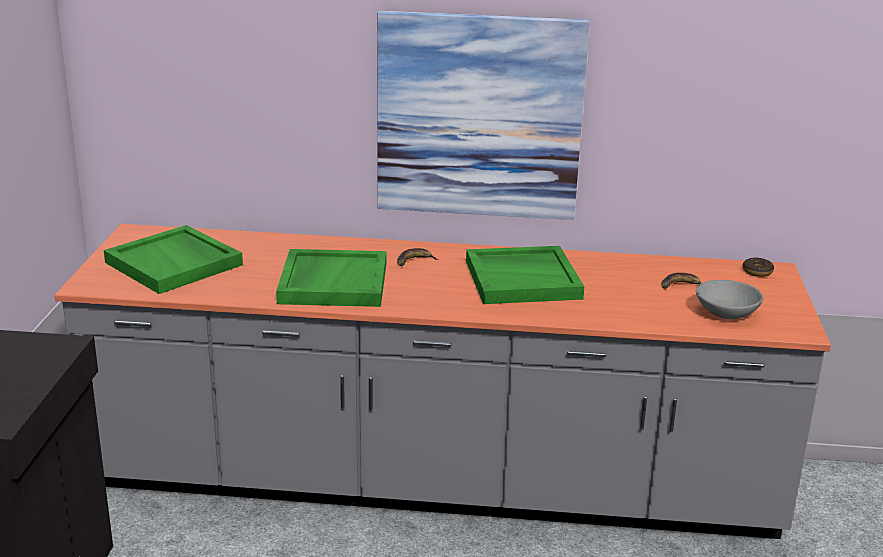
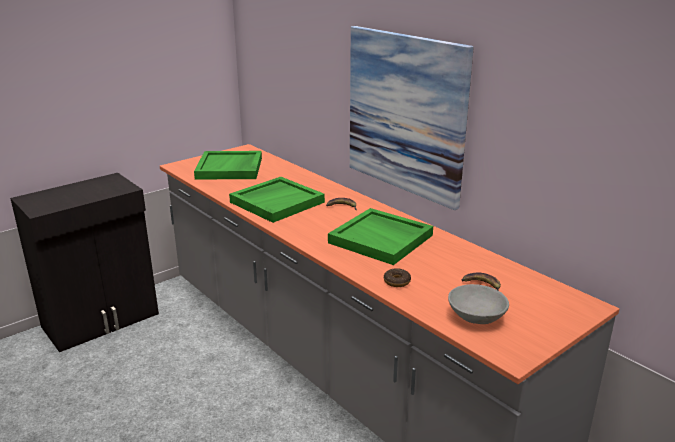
camera: 45 degrees right, 0 degrees up
(757, 271) = (568, 300): donut -> donut (397, 281)

